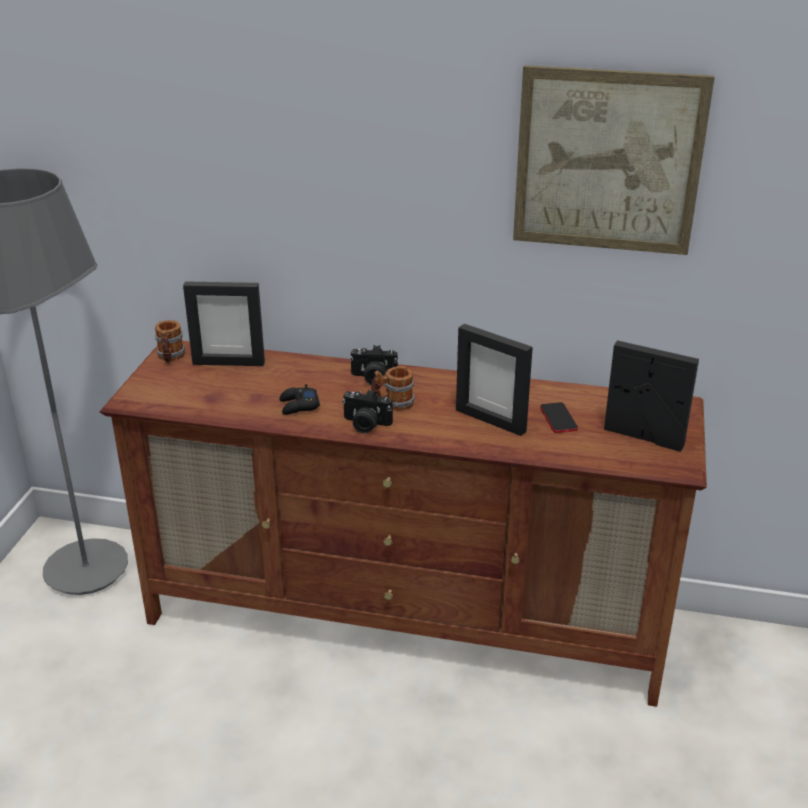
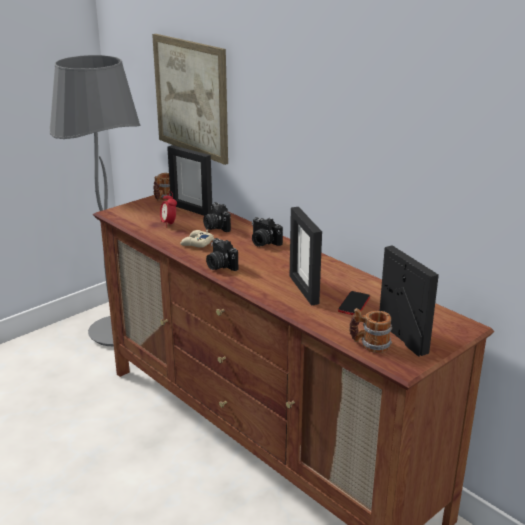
camera: 35 degrees right, 5 degrees down
(228, 392) = (169, 224): none -> alarm clock
(291, 376) = (216, 227): none -> camera
(299, 406) = (197, 243): black game controller -> beige game controller
(392, 404) = (254, 260): mug -> mug (369, 344)
(608, 161) = (432, 96): picture -> picture (191, 97)

